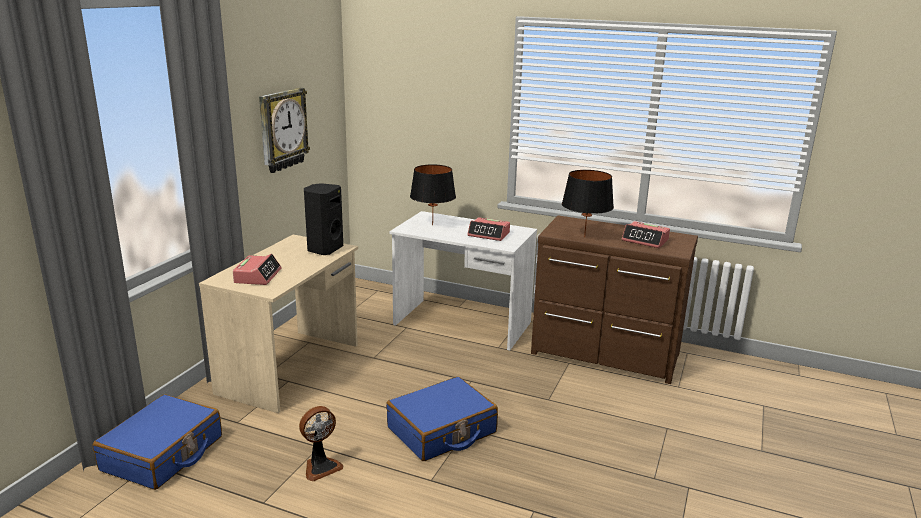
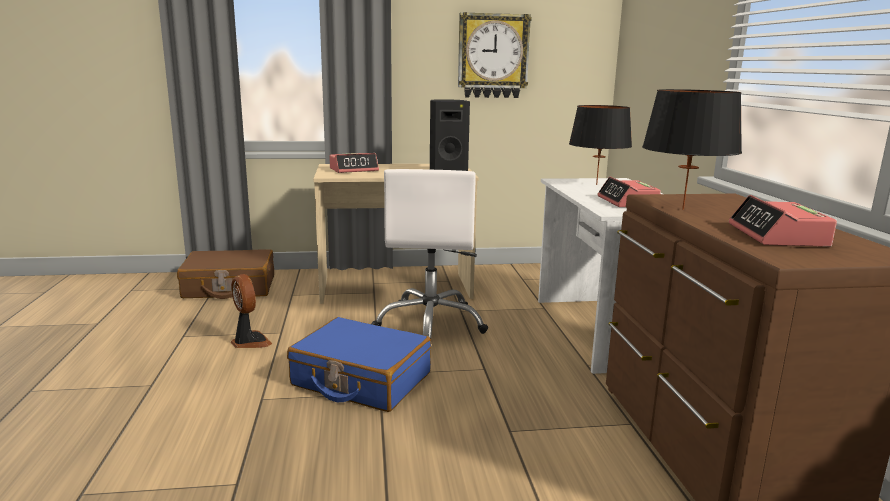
camera: 60 degrees right, 5 degrees down
(163, 454) = (229, 287): blue suitcase -> brown suitcase
(321, 467) = (249, 342): fan -> fan turned 150 degrees counterclockwise
(382, 376) = (431, 323): none -> white office chair

